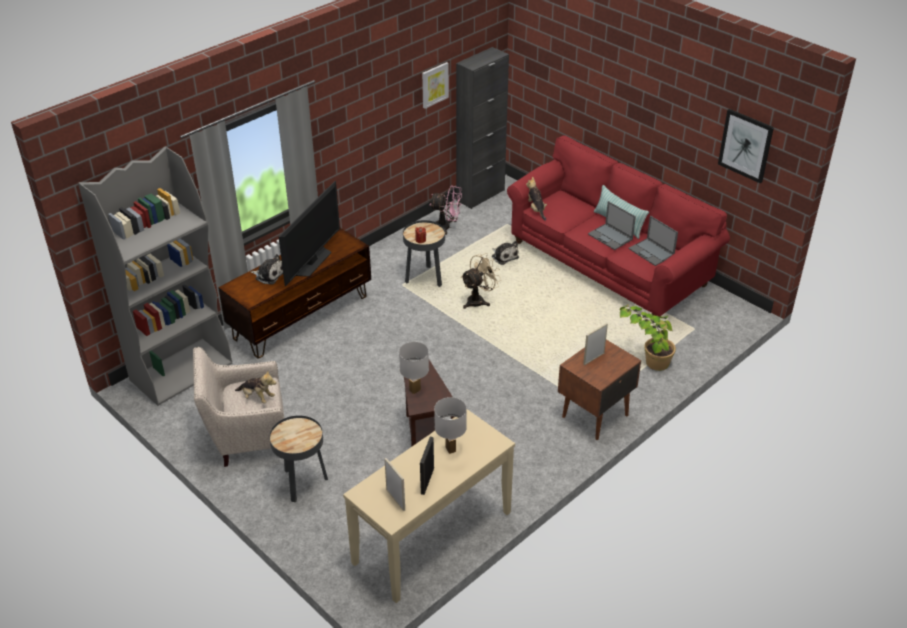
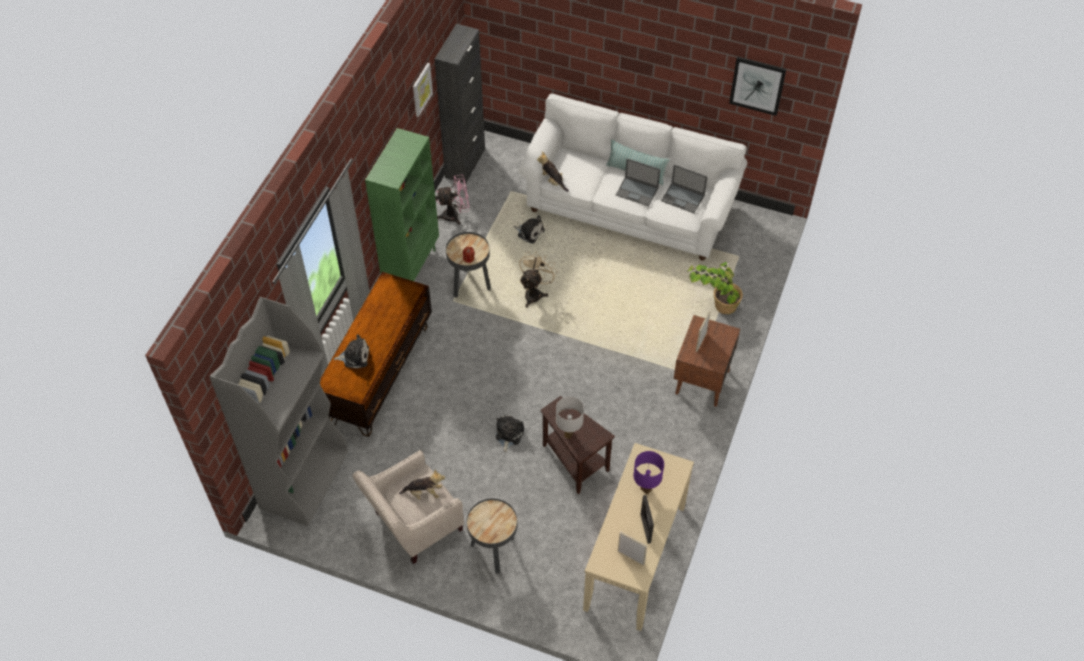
camera: 25 degrees left, 15 degrees up
(312, 262) = (386, 325): television -> none
(381, 397) = (508, 435): none -> plush toy
(383, 251) = (411, 266): none -> green bookcase
(450, 449) = (645, 489): white table lamp -> purple table lamp
(609, 264) = (629, 208): red sofa -> white sofa

